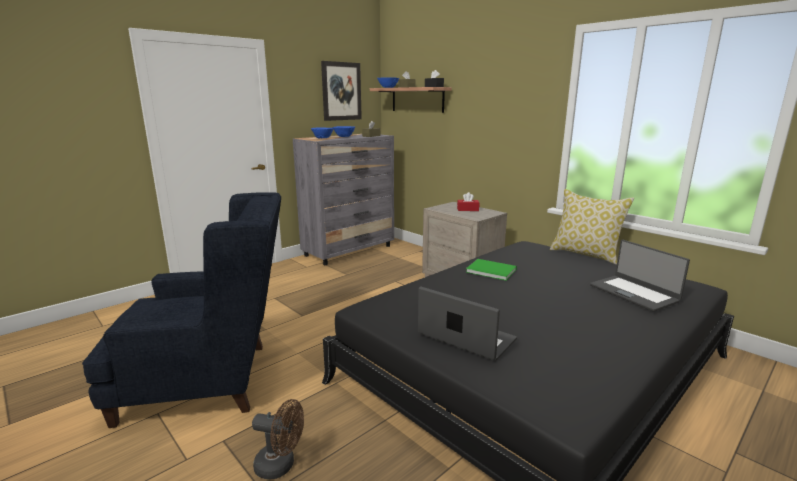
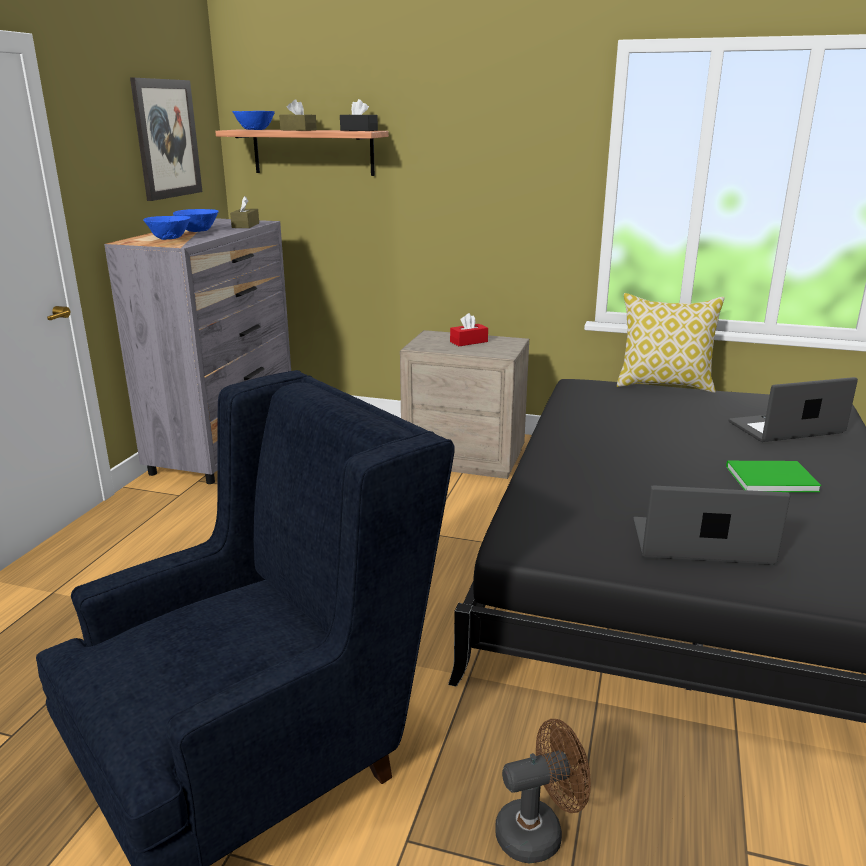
camera: 30 degrees left, 5 degrees up
(490, 270) = (593, 435): green book -> green book (768, 478)
(634, 293) = (786, 429): laptop -> laptop turned 135 degrees clockwise

